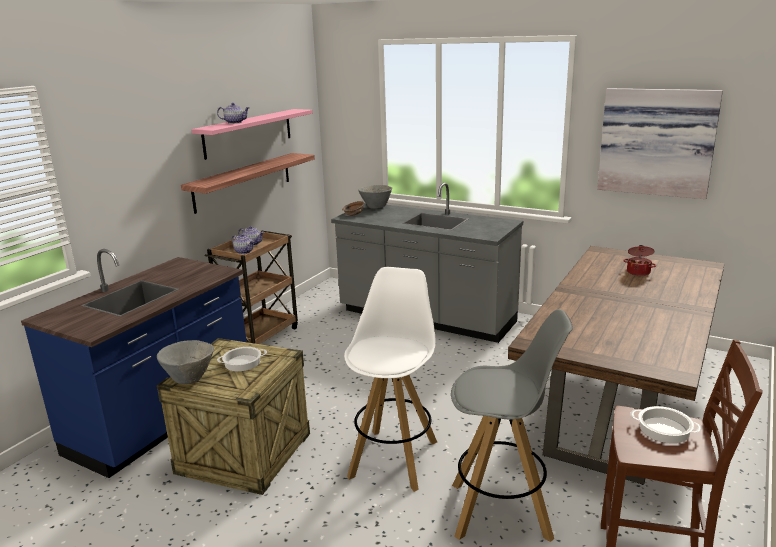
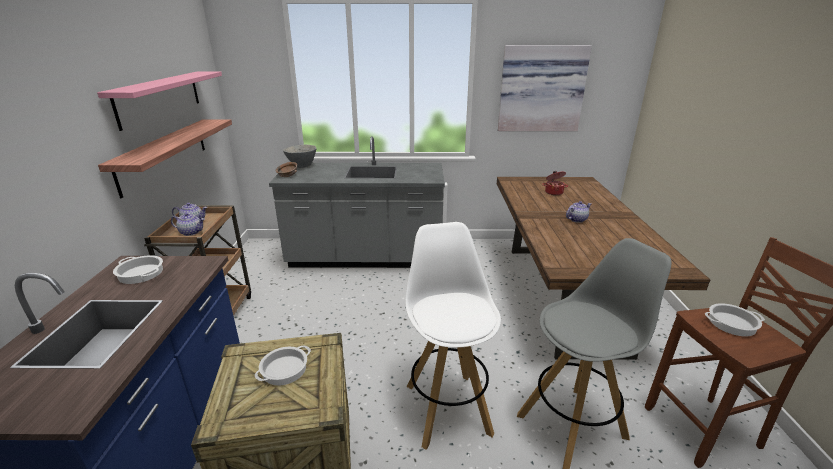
camera: 30 degrees left, 5 degrees up
(180, 270) = (141, 273): none -> cooking pot
(189, 378) = (233, 416): grey bowl -> none
(235, 122) = (149, 84): teapot -> teapot (576, 219)

